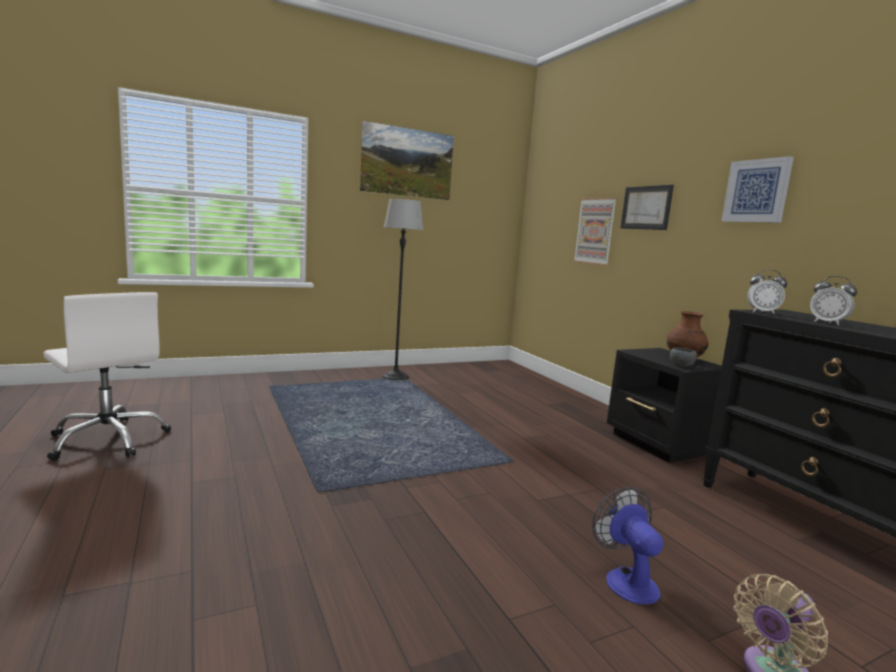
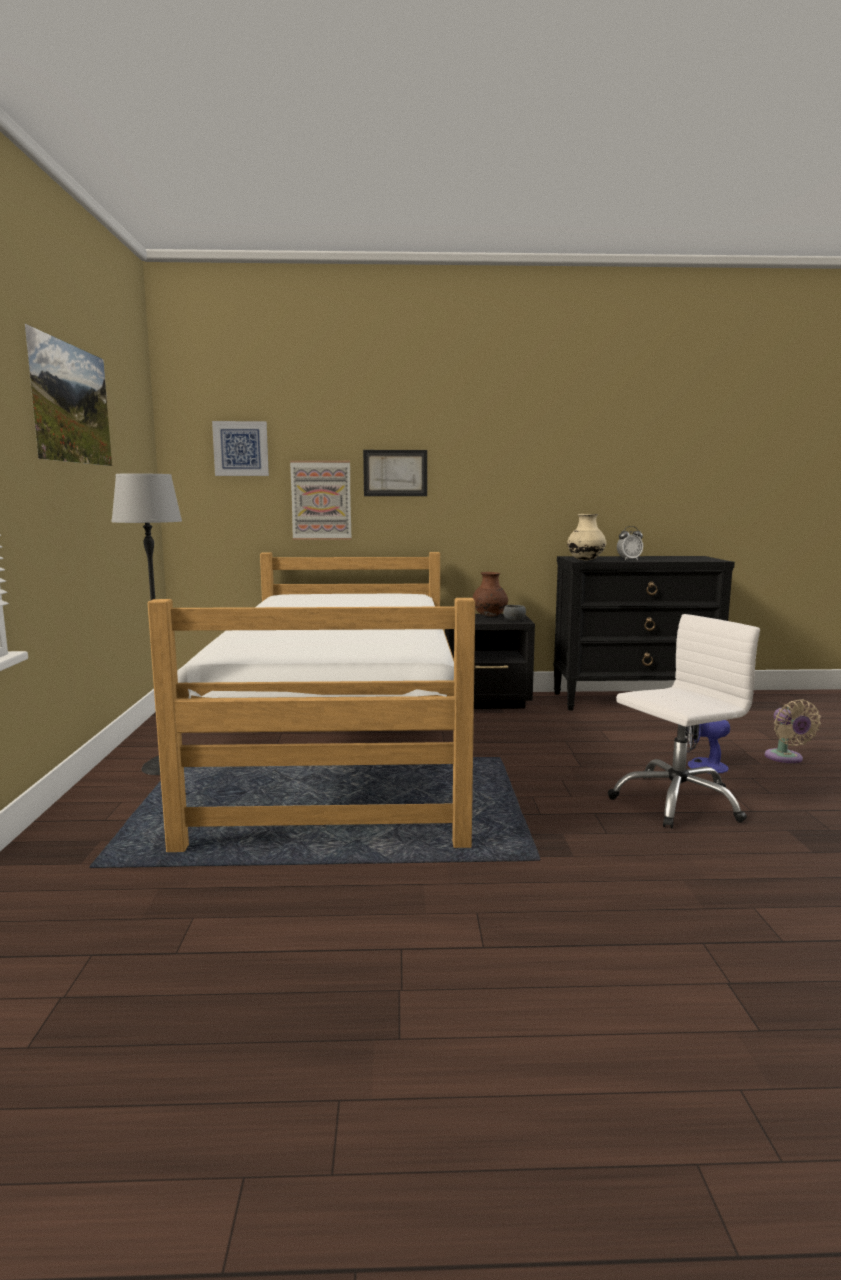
camera: 65 degrees left, 0 degrees up
(109, 439) = (246, 1049): white office chair -> white office chair (676, 801)
(465, 410) = (342, 750): none -> bed
(756, 191) = (515, 460): picture -> picture (241, 448)
(762, 312) = (585, 560): alarm clock -> beige vase

